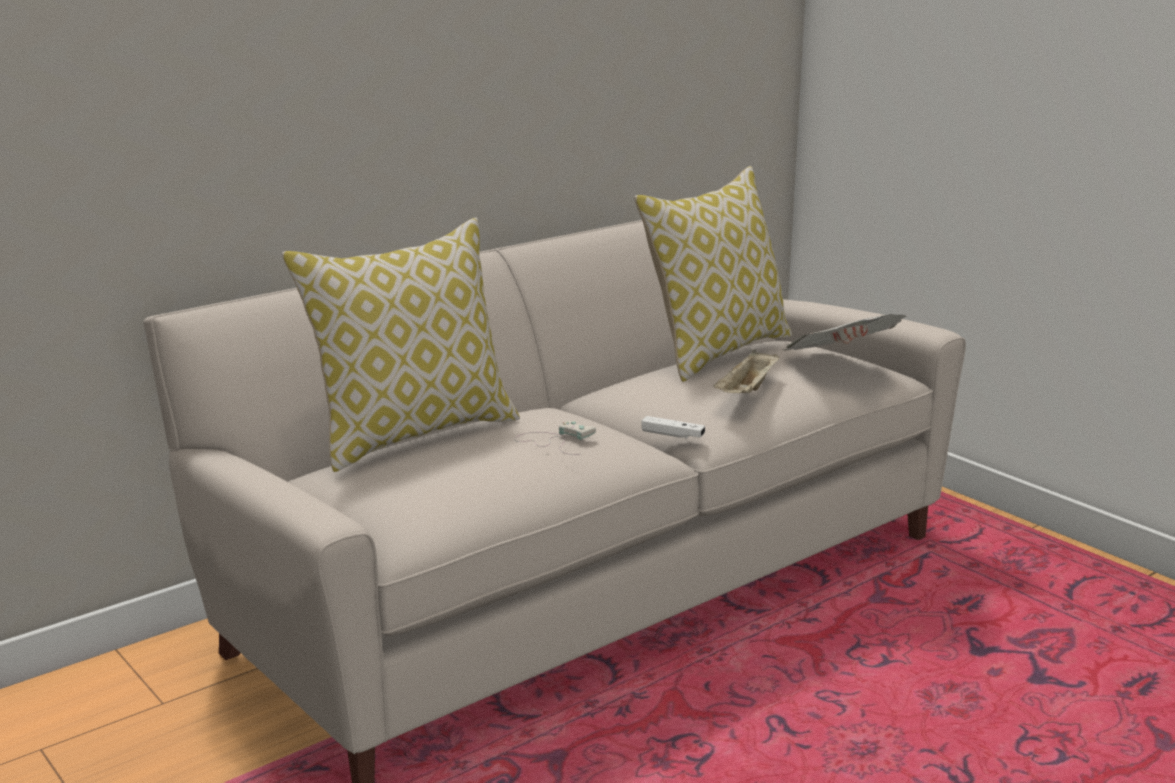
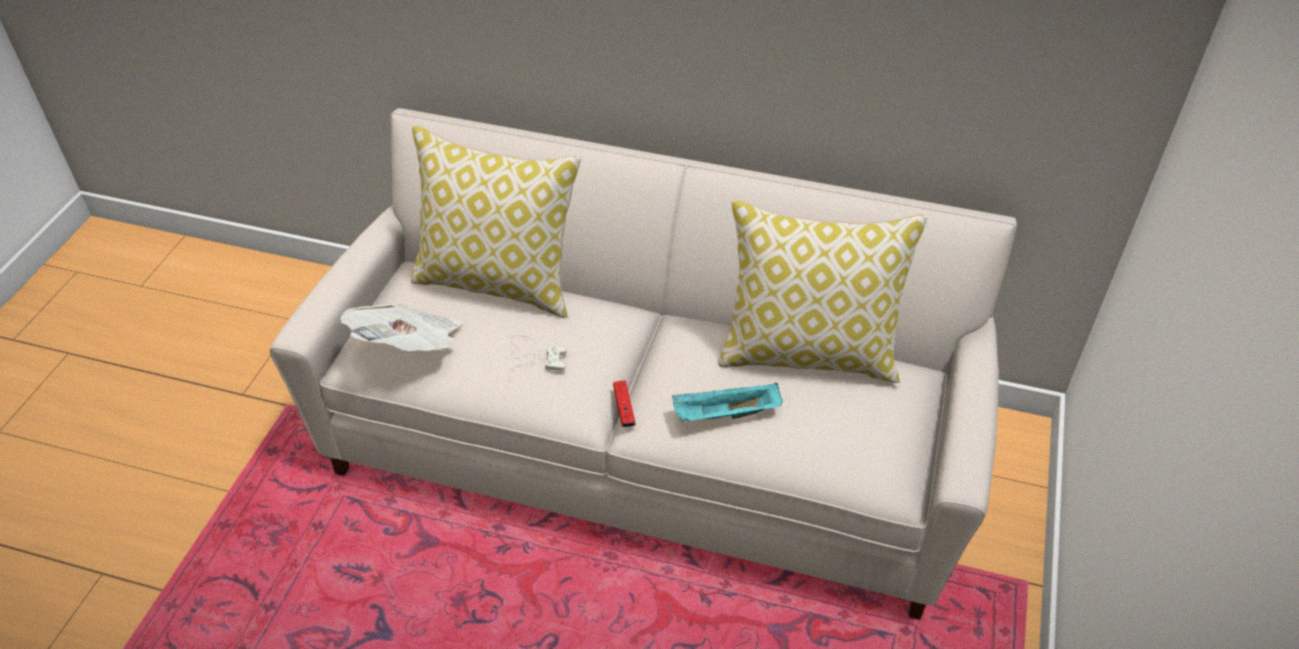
camera: 55 degrees right, 25 degrees up
(672, 435) = (624, 408): white game controller -> red game controller
(747, 392) = (725, 415): beige tray -> turquoise tray
(840, 364) = (853, 445): newspaper -> newspaper (410, 347)

